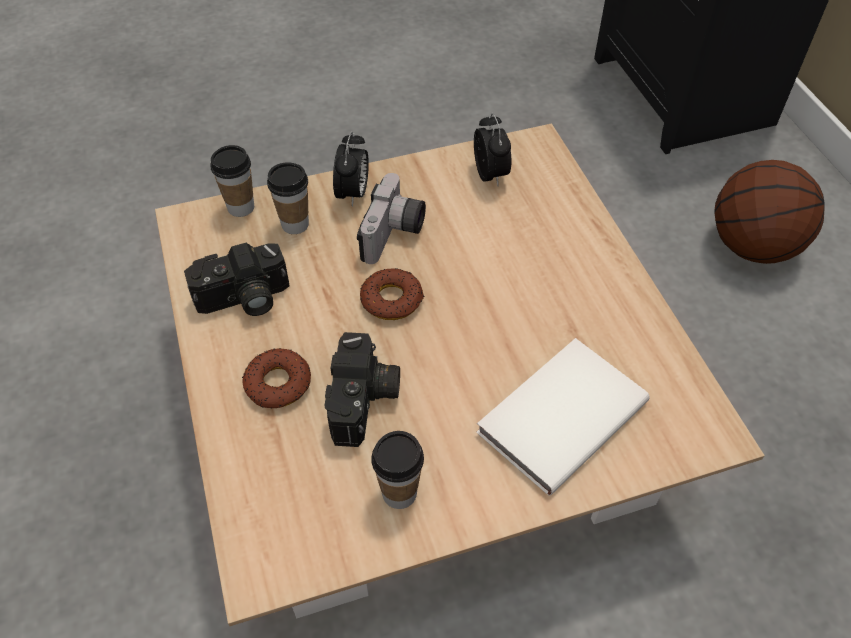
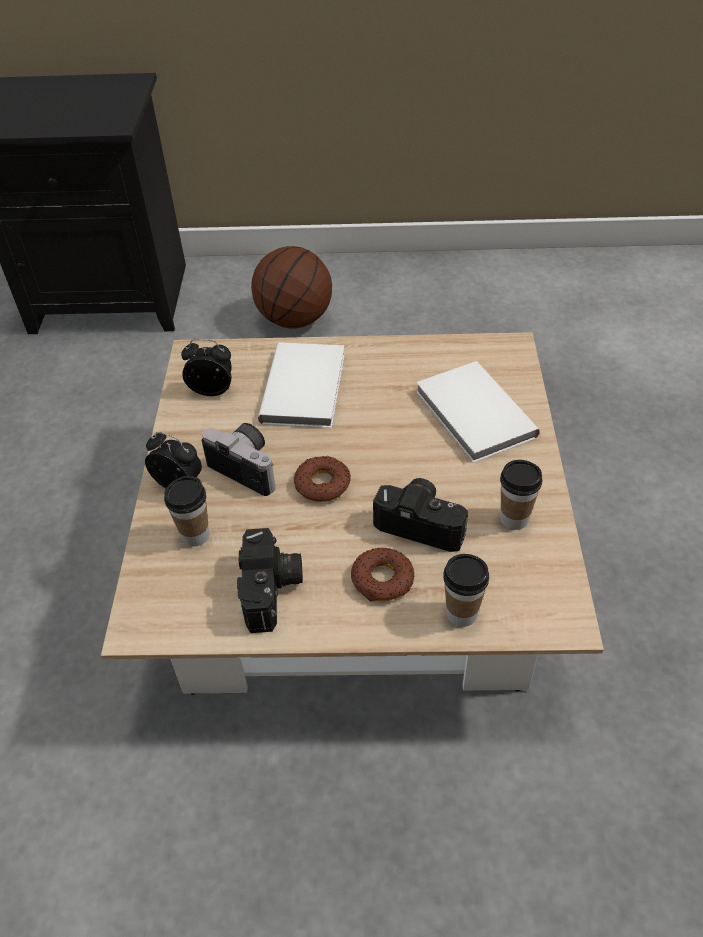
camera: 70 degrees left, 5 degrees down
(241, 207) = (146, 575): cup -> cup (461, 614)
(531, 246) = (306, 387): none -> white book

